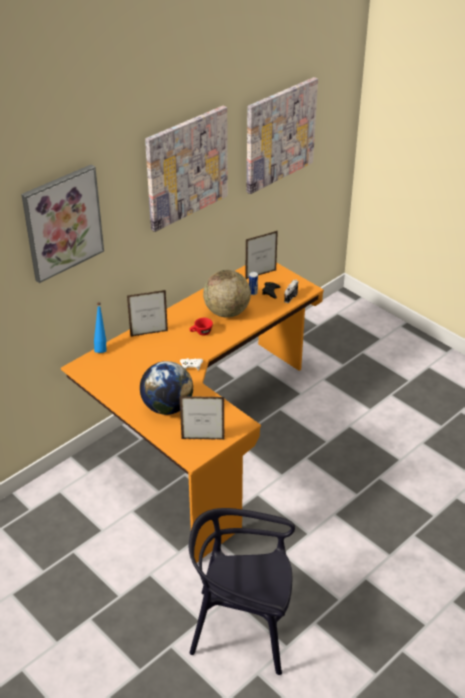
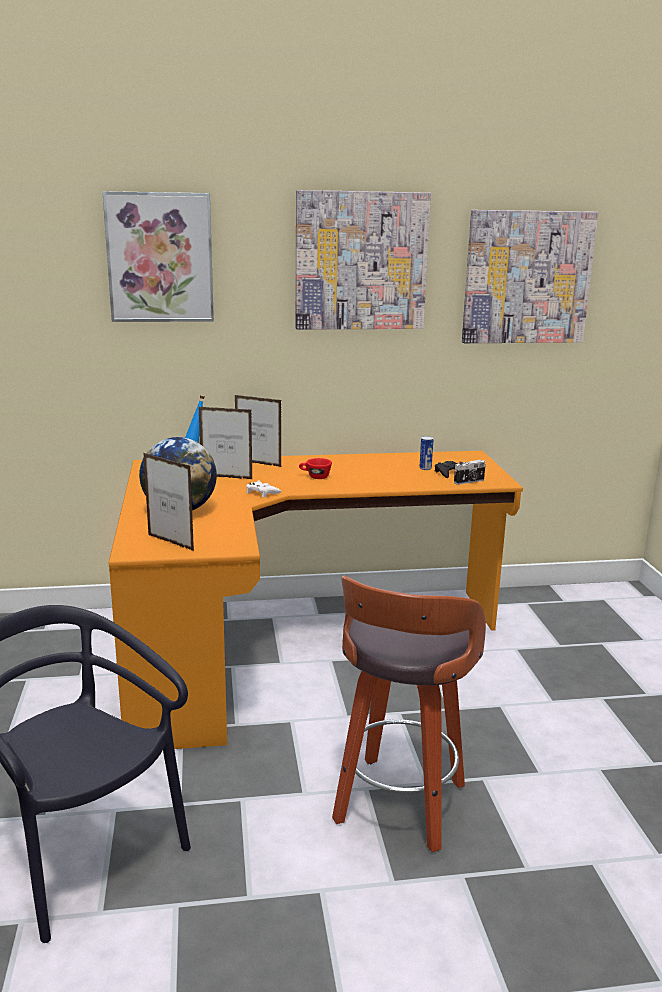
camera: 35 degrees right, 20 degrees down
(227, 312) = (370, 472): globe -> none
(261, 274) = (456, 460): picture frame -> picture frame (226, 477)
(357, 515) = (399, 806): none -> stool

